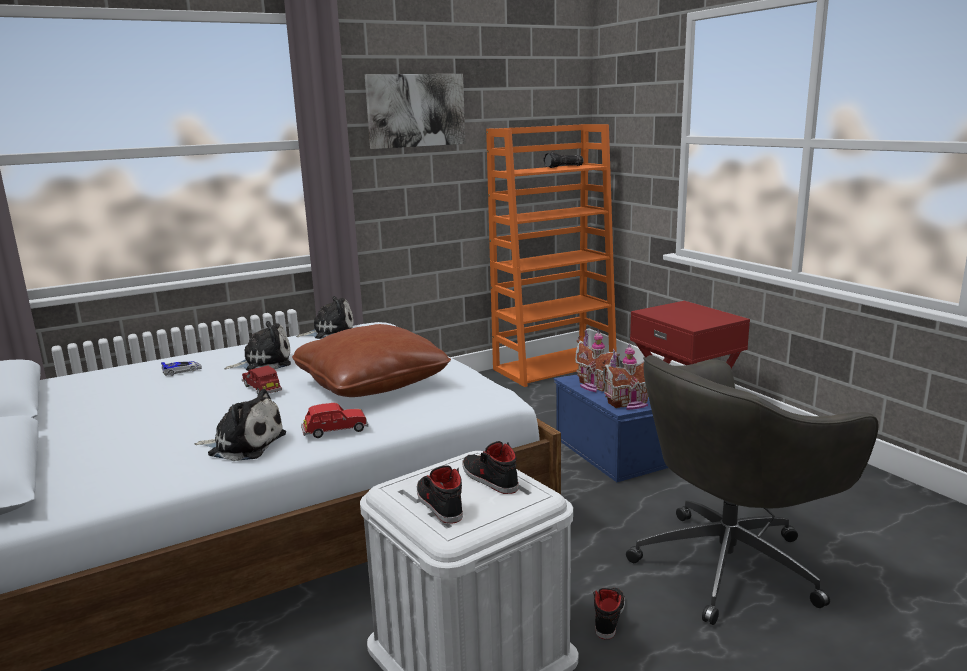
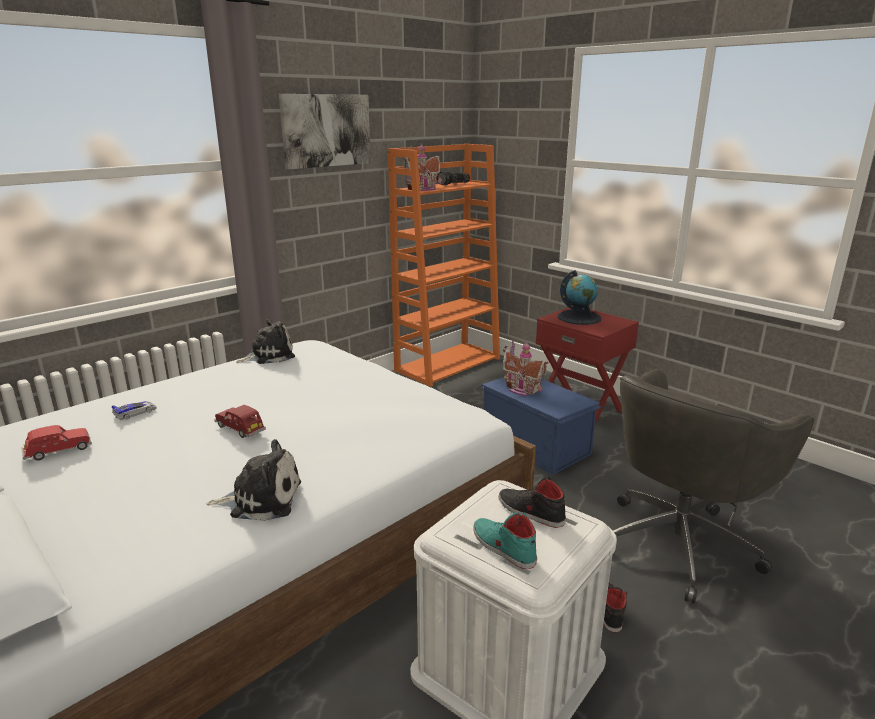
camera: 15 degrees left, 5 degrees up
(264, 362) = (221, 396): plush toy -> none
(335, 431) = (348, 473): red toy car -> red toy car (58, 451)
(372, 383) = (350, 413): brown pillow -> none
(438, 504) = (502, 547): black shoe -> turquoise shoe
(630, 404) = (561, 406): toy house -> toy house (423, 189)
(680, 312) = (579, 317): none -> globe

